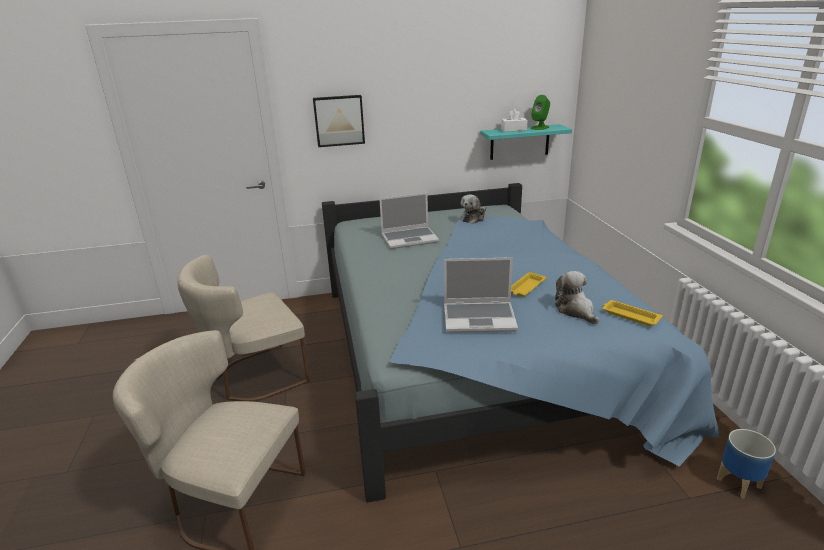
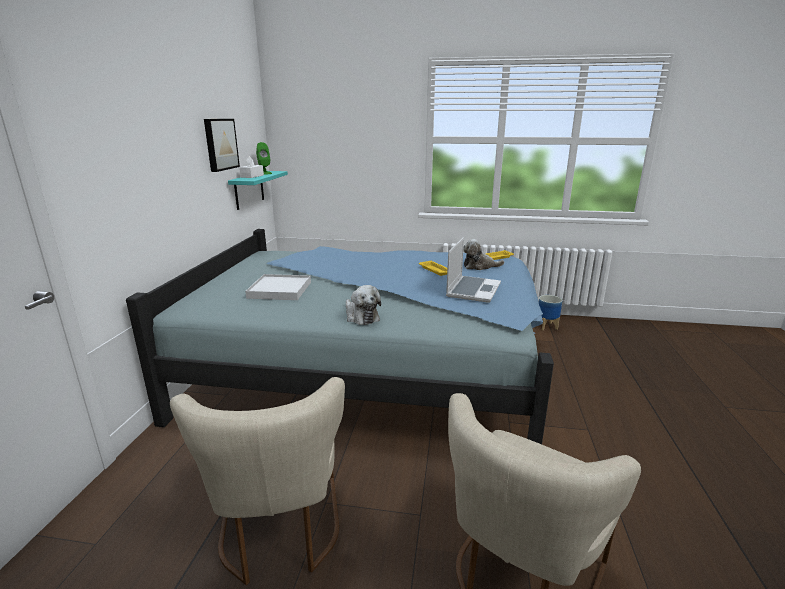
camera: 70 degrees left, 5 degrees down
(339, 120) = (120, 177): picture -> picture (220, 144)
(410, 238) = (280, 290): laptop -> white tray
(474, 218) = (281, 260): plush toy -> plush toy (361, 316)

